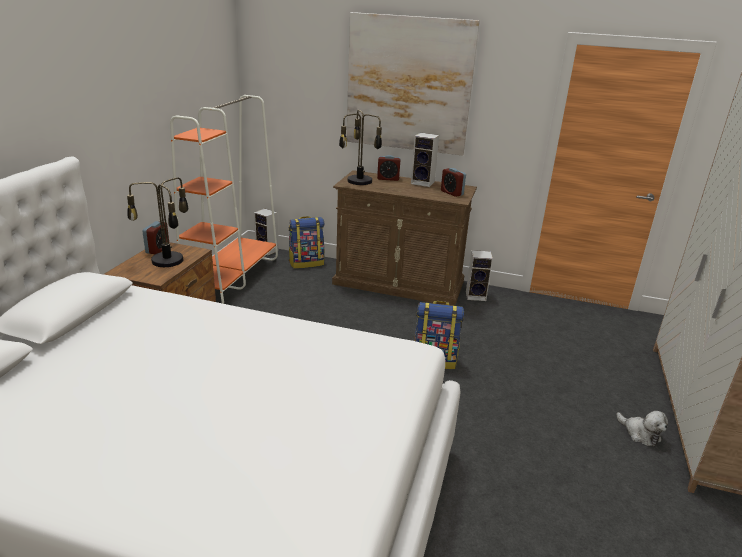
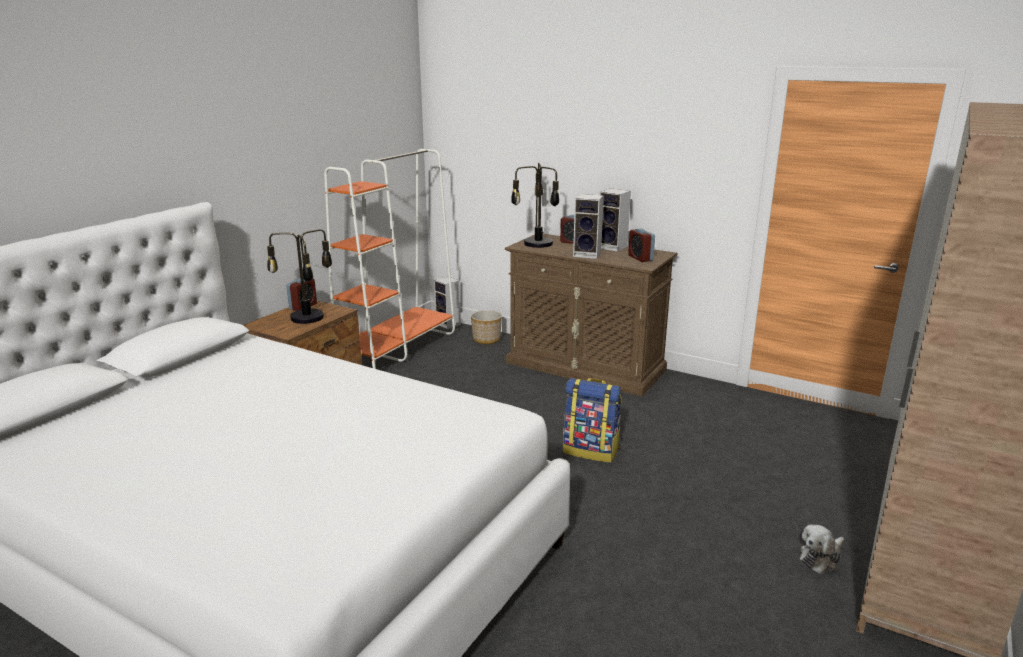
camera: 15 degrees right, 5 degrees down
(306, 263) = (486, 339): backpack -> planter
(408, 85) = (597, 134): picture -> none
(476, 296) = (675, 386): speaker -> speaker (588, 254)
(640, 434) = (820, 558): plush toy -> plush toy turned 75 degrees clockwise

